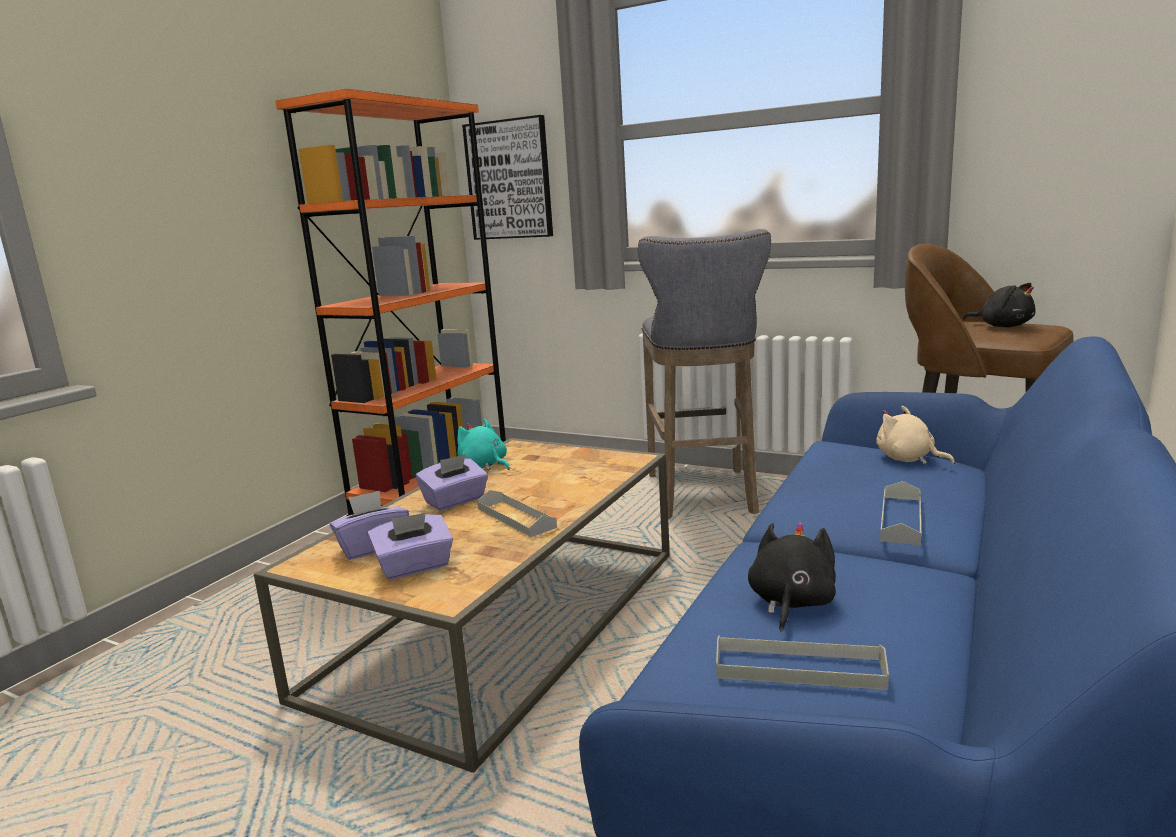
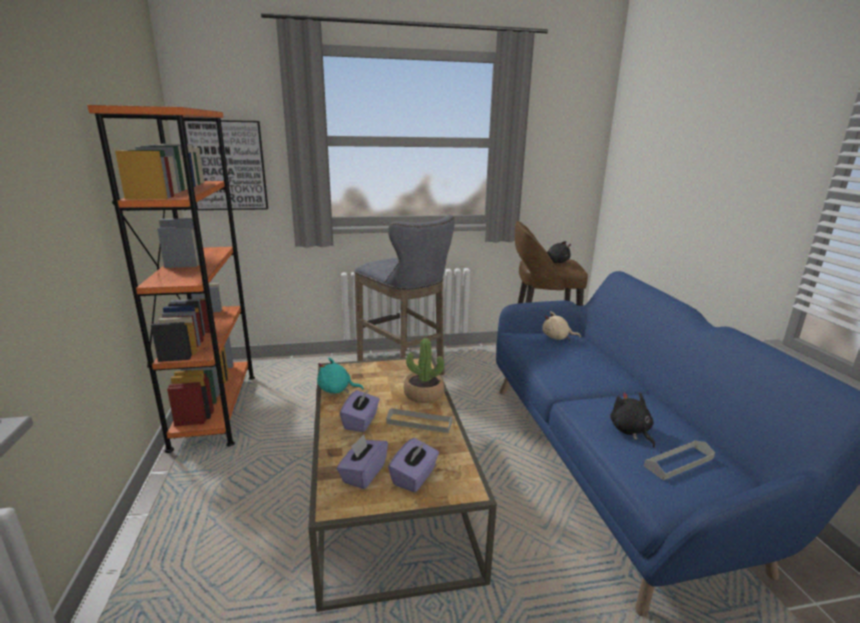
camera: 40 degrees left, 5 degrees up
(574, 491) = (423, 394): none -> potted plant
(901, 519) = (602, 373): grey tray -> none

